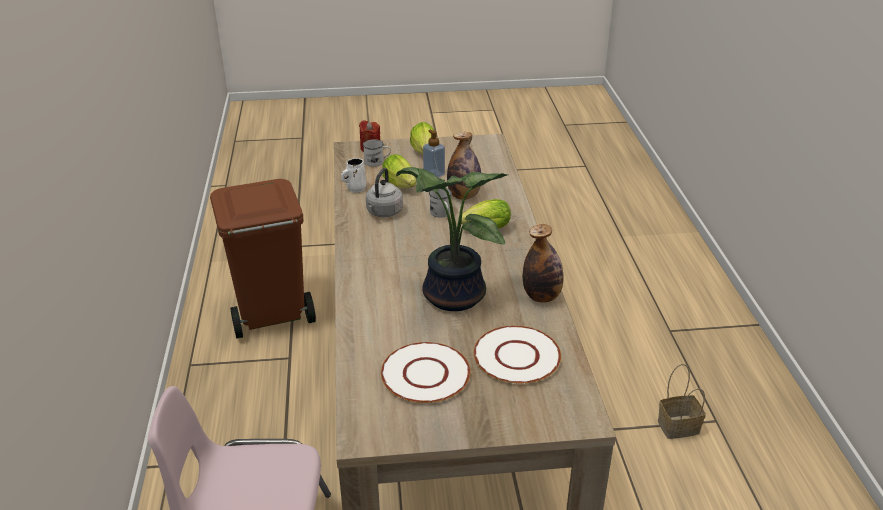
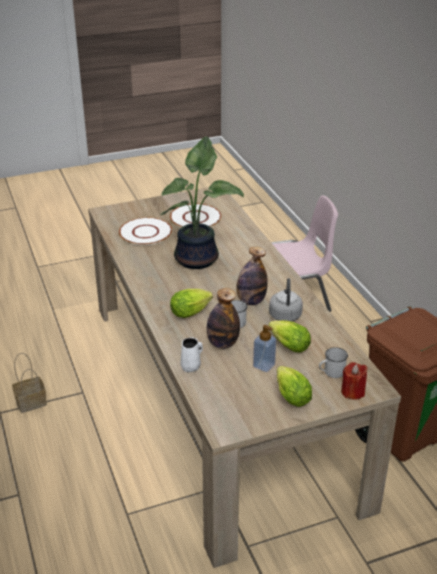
camera: 165 degrees right, 0 degrees up
(355, 189) = (328, 335): white mug -> white mug (191, 366)
(541, 296) = (135, 267): bottle -> bottle (251, 301)

